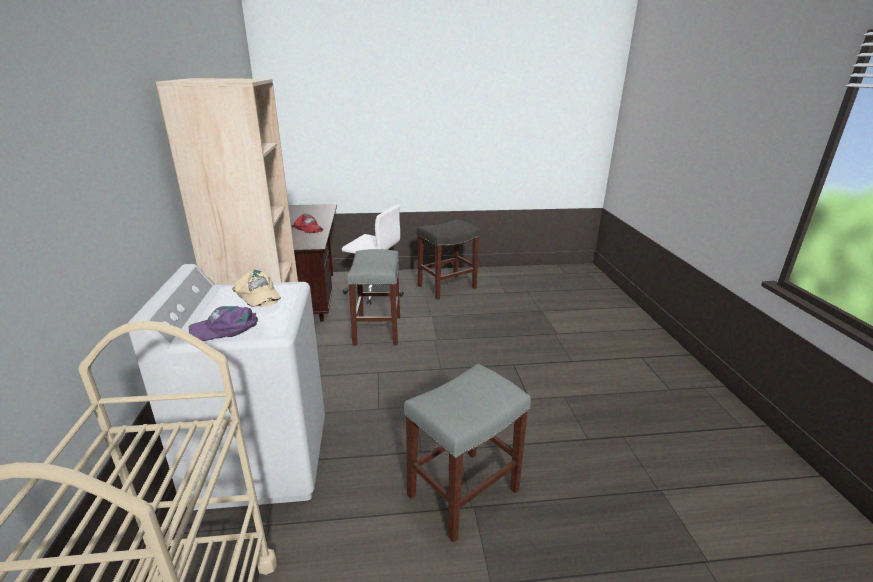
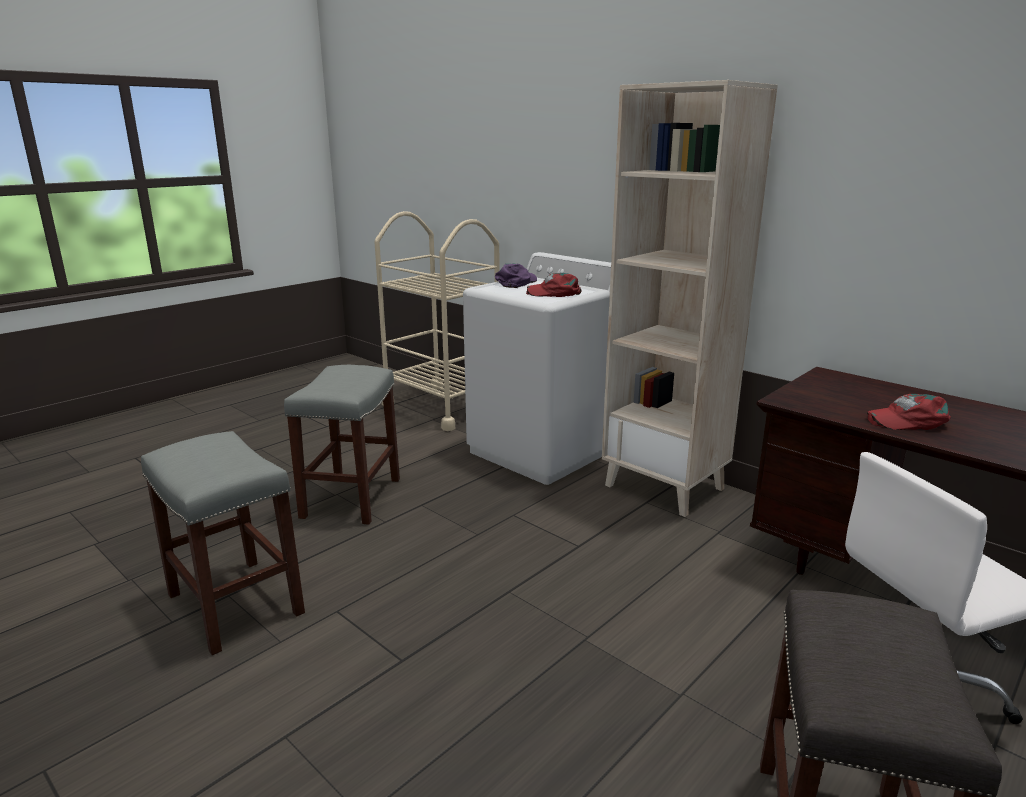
camera: 140 degrees right, 5 degrees down
(257, 295) = (554, 293): beige cap -> red cap
(378, 330) = (696, 602): grey stool -> grey stool (233, 603)

